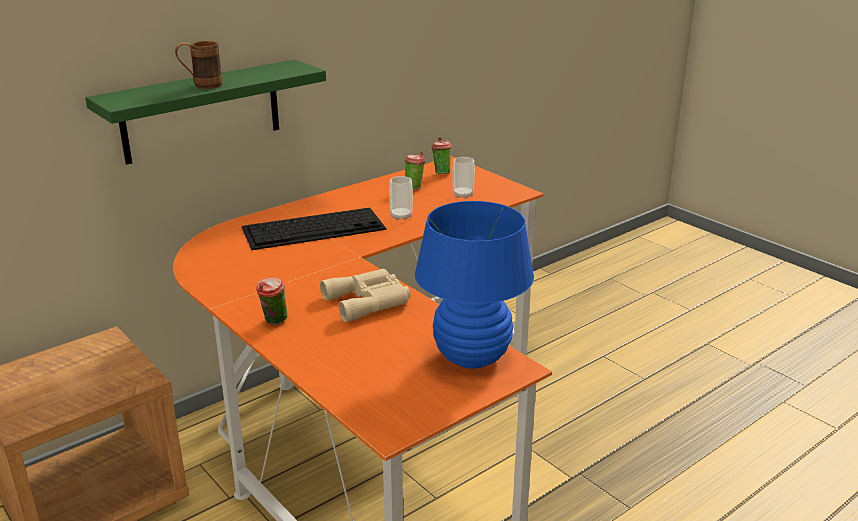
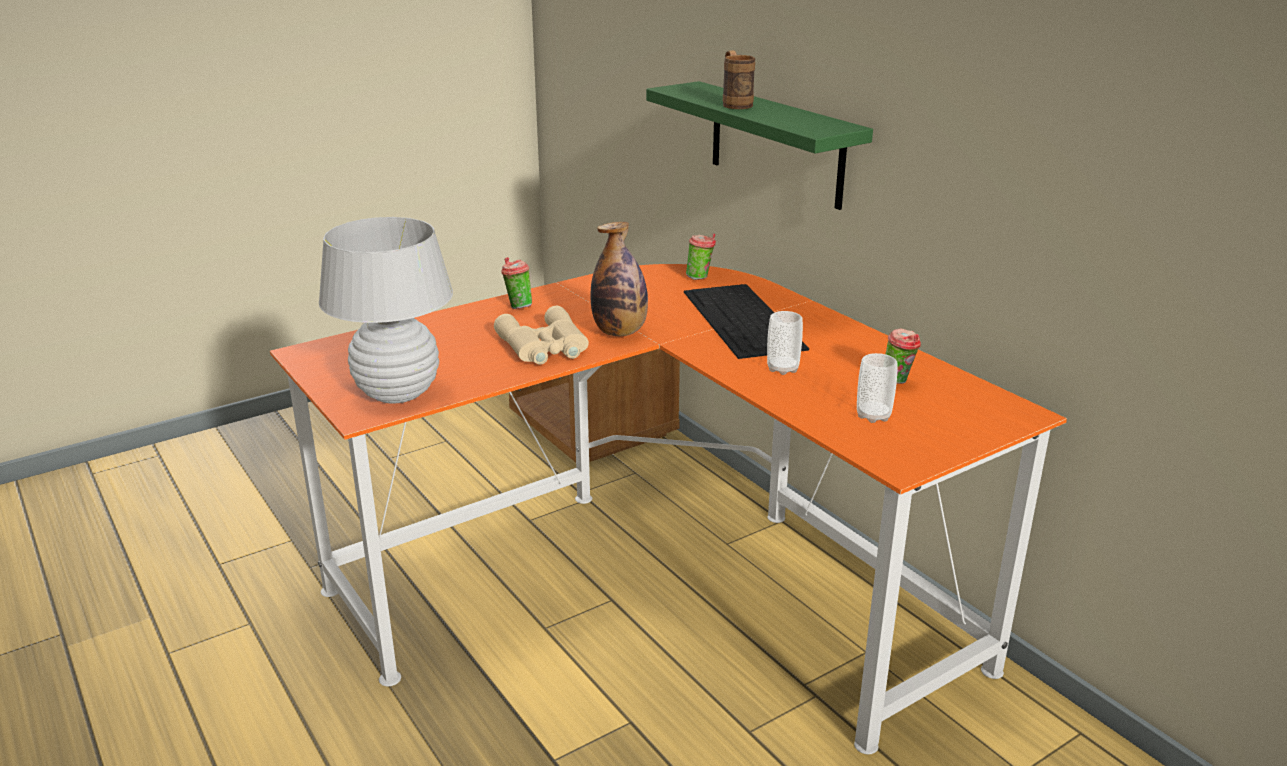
camera: 95 degrees right, 0 degrees up
(338, 271) = (620, 332): none -> bottle
(441, 172) = (972, 403): cup -> cup (700, 277)
(472, 357) = (397, 393): blue table lamp -> white table lamp

